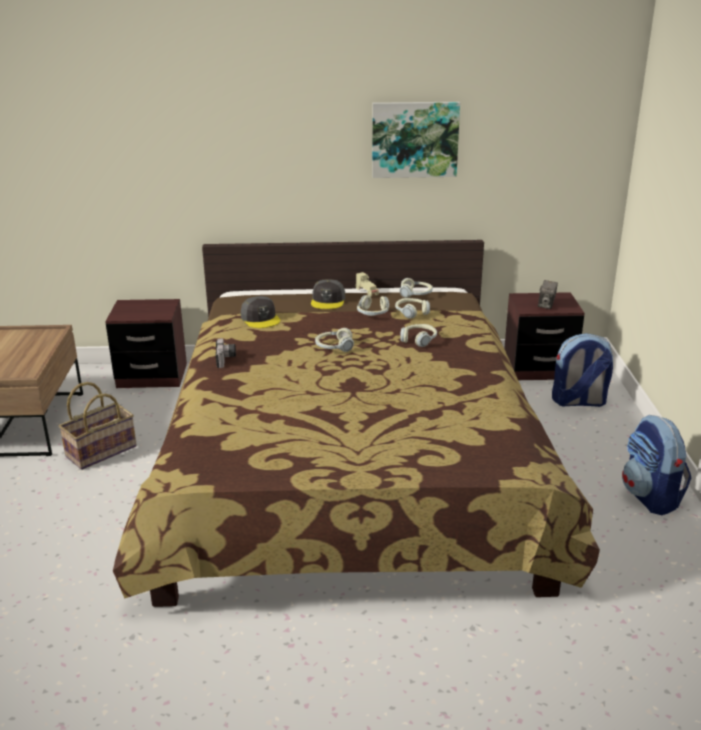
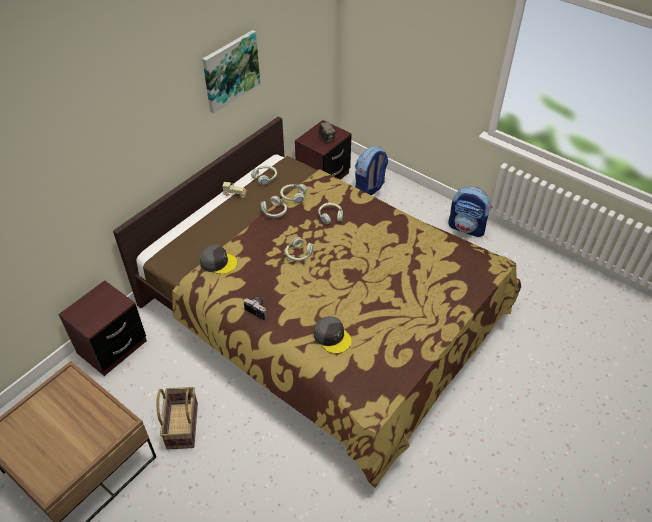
camera: 50 degrees left, 20 degrees up
(328, 301) = (226, 217): grey cap -> grey cap (332, 337)

